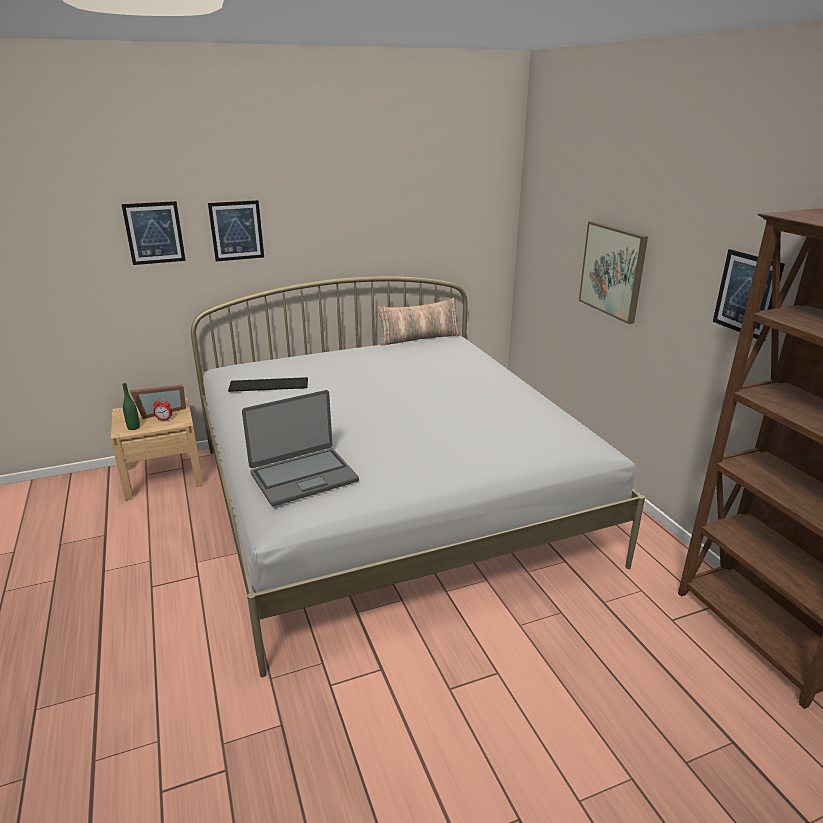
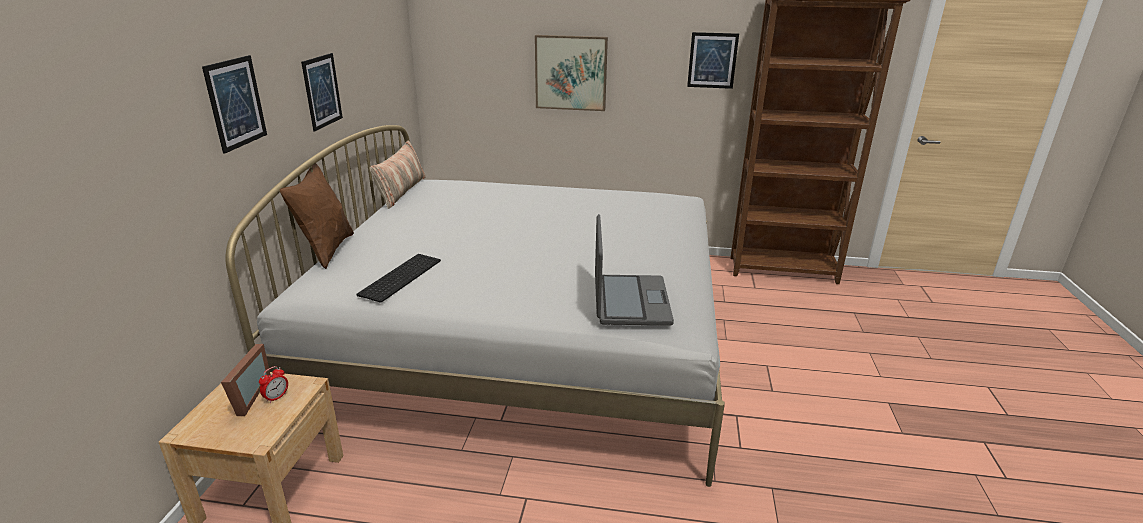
camera: 60 degrees left, 0 degrees up
(133, 427) = (261, 428): green bottle -> none
(154, 233) = (150, 126): picture -> picture (322, 91)
(292, 353) = (326, 250): none -> brown pillow

